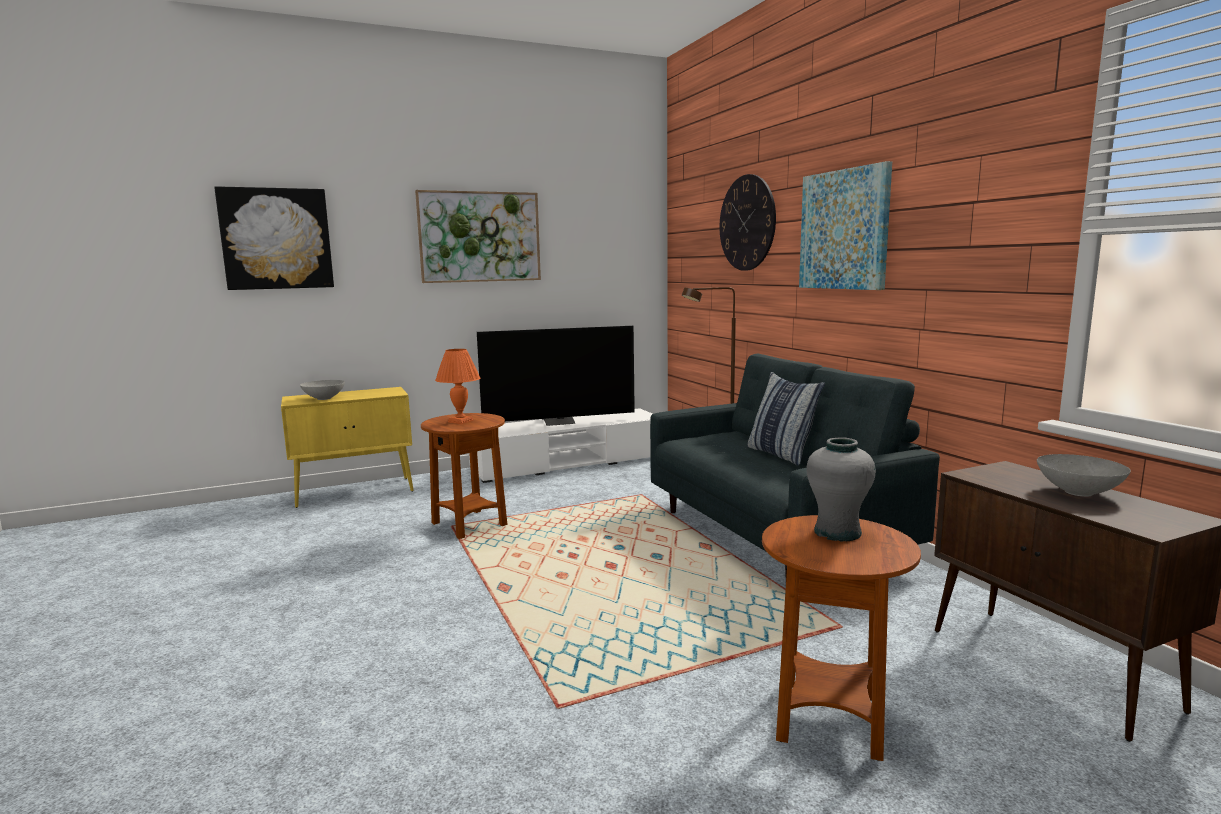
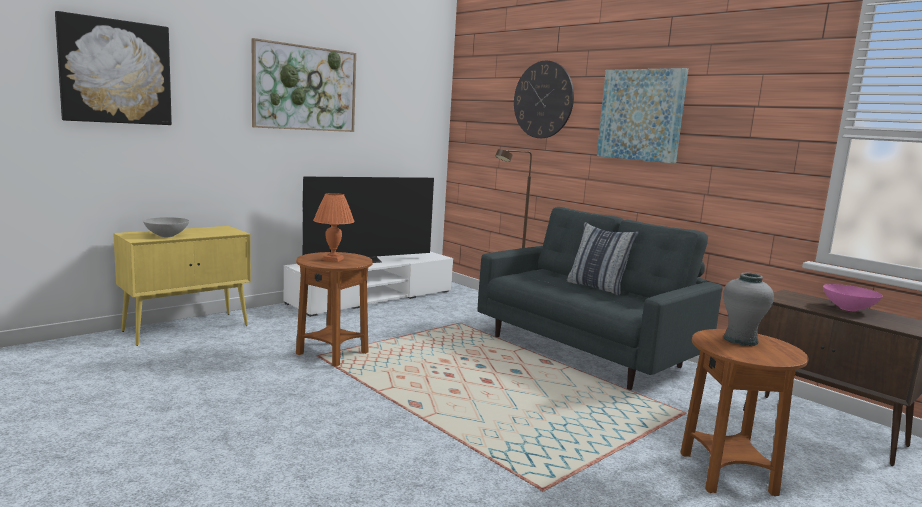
camera: 20 degrees left, 0 degrees up
(1080, 492) = (849, 309): grey bowl -> pink bowl

